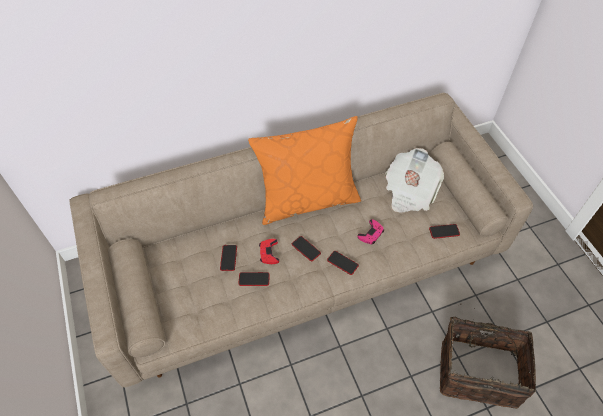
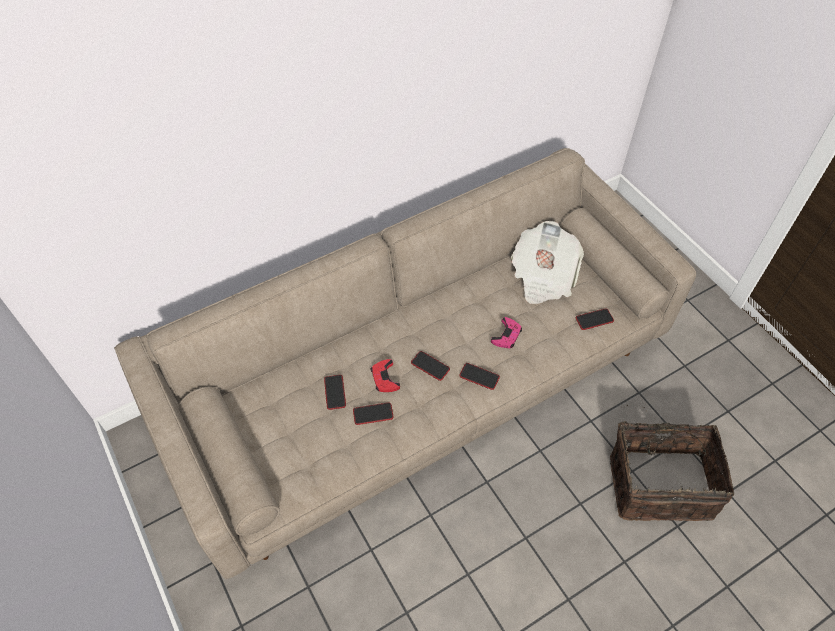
camera: 10 degrees left, 0 degrees up
(307, 200) = (419, 304): orange pillow -> none

